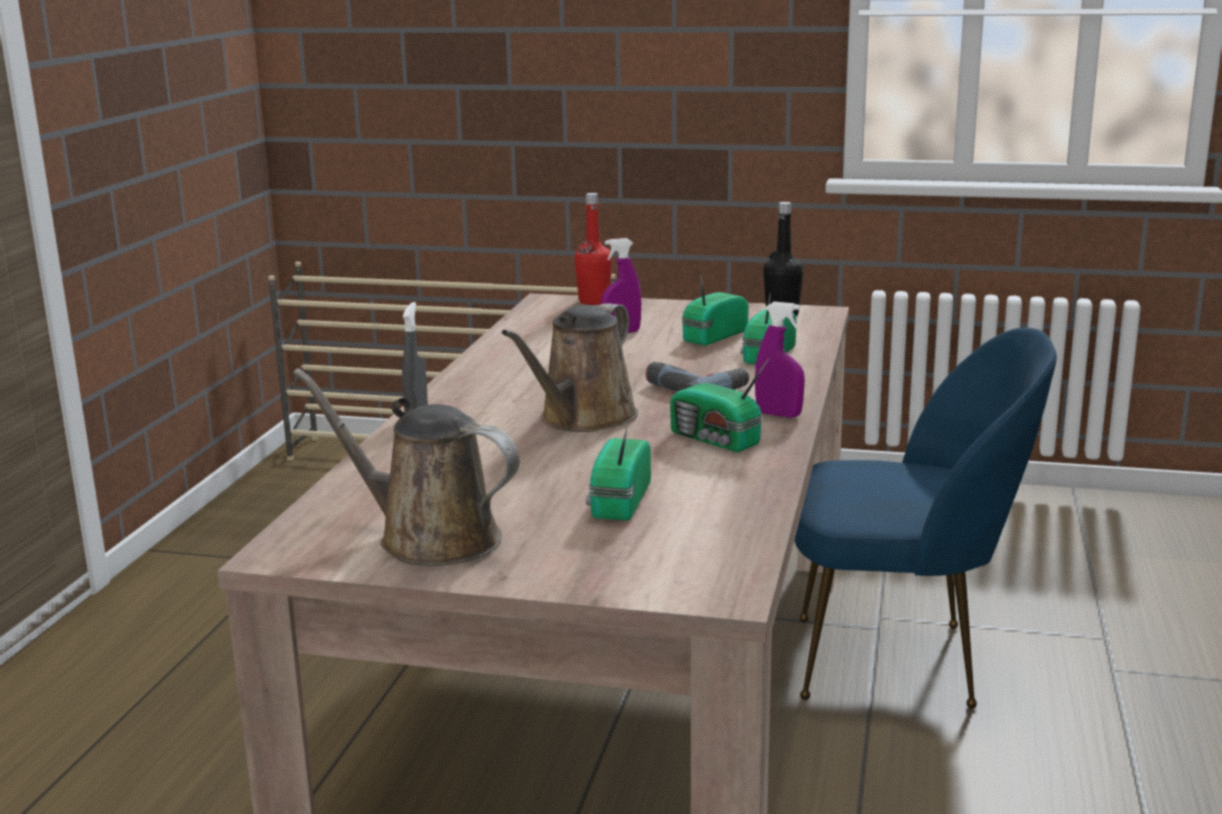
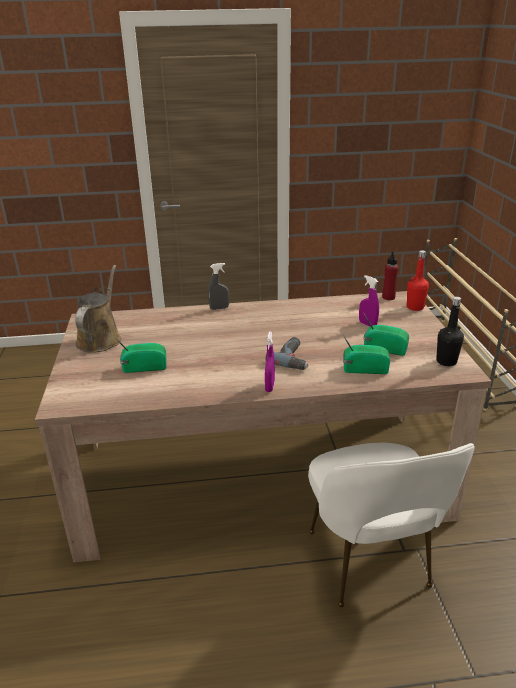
camera: 70 degrees right, 10 degrees up
(537, 308) = (388, 297): none -> red bottle
(583, 419) = (235, 340): brown watering can -> none
(715, 440) = (225, 376): radio -> none
(902, 663) = (371, 567): blue chair -> white chair

